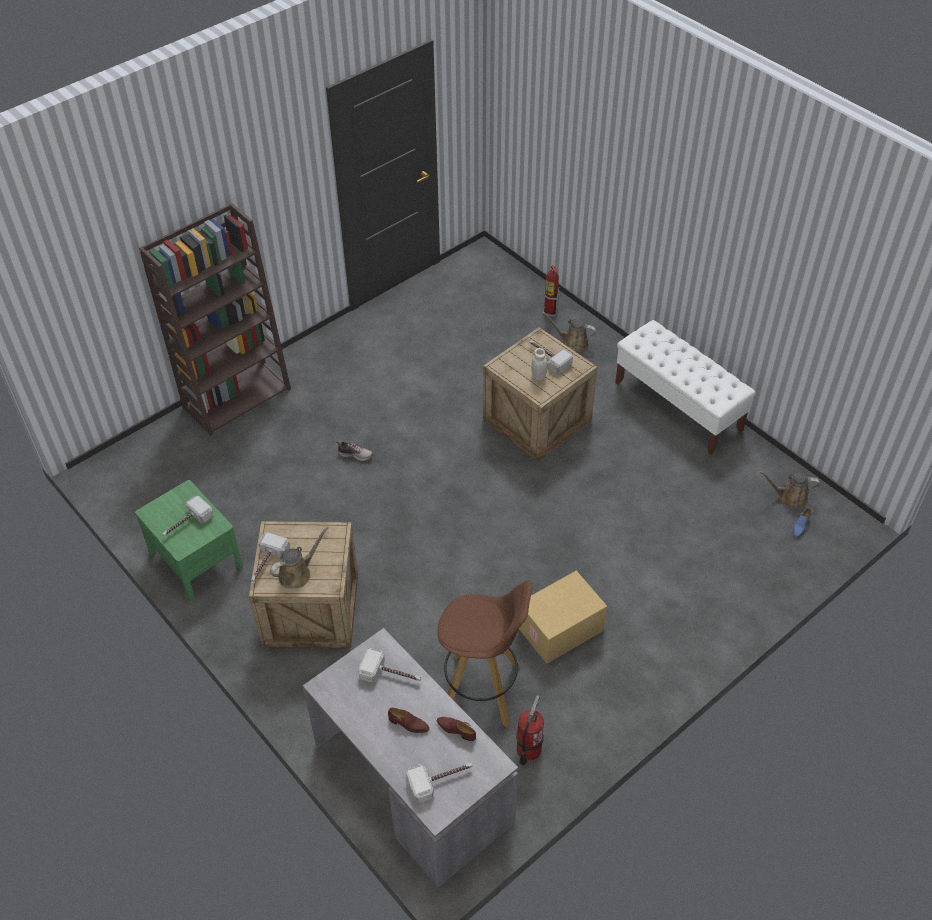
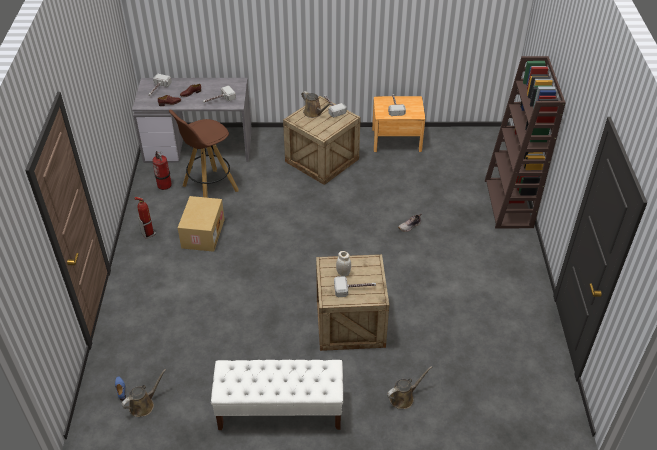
camera: 130 degrees right, 5 degrees down
(196, 560) = (396, 140): green nightstand -> brown nightstand
(297, 573) = (314, 113): brown watering can -> brown watering can turned 45 degrees counterclockwise
(550, 312) = (451, 409): fire extinguisher -> fire extinguisher (148, 234)

